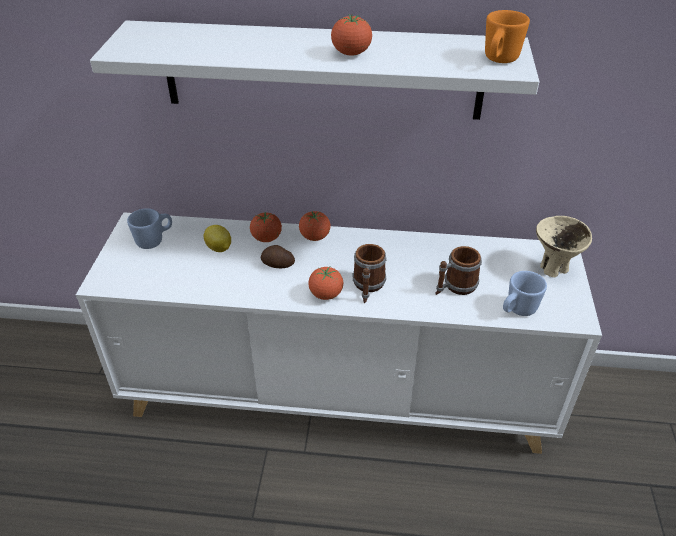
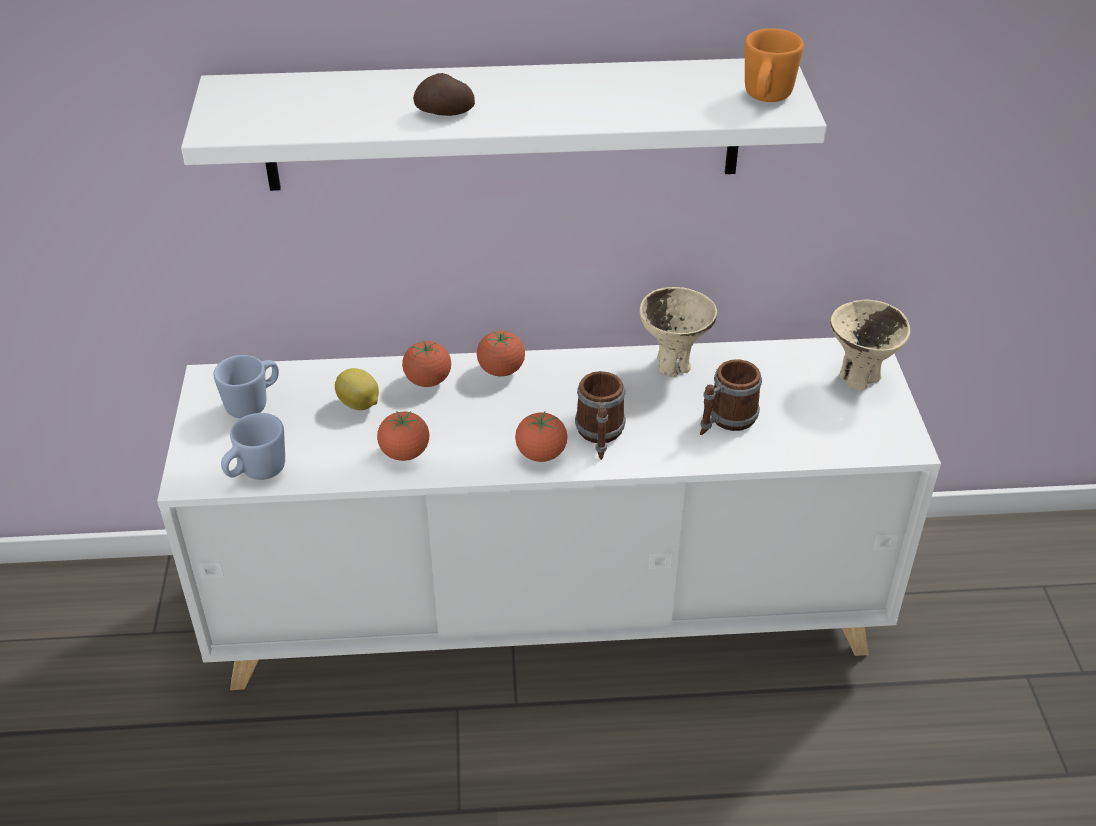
camera: 10 degrees left, 0 degrees up
(277, 265) = (456, 419): potato -> potato (444, 112)
(351, 53) = (559, 104): tomato -> tomato (405, 453)
(427, 246) = (673, 364): none -> beige bowl
(517, 310) = (820, 443): blue mug -> blue mug (256, 472)

